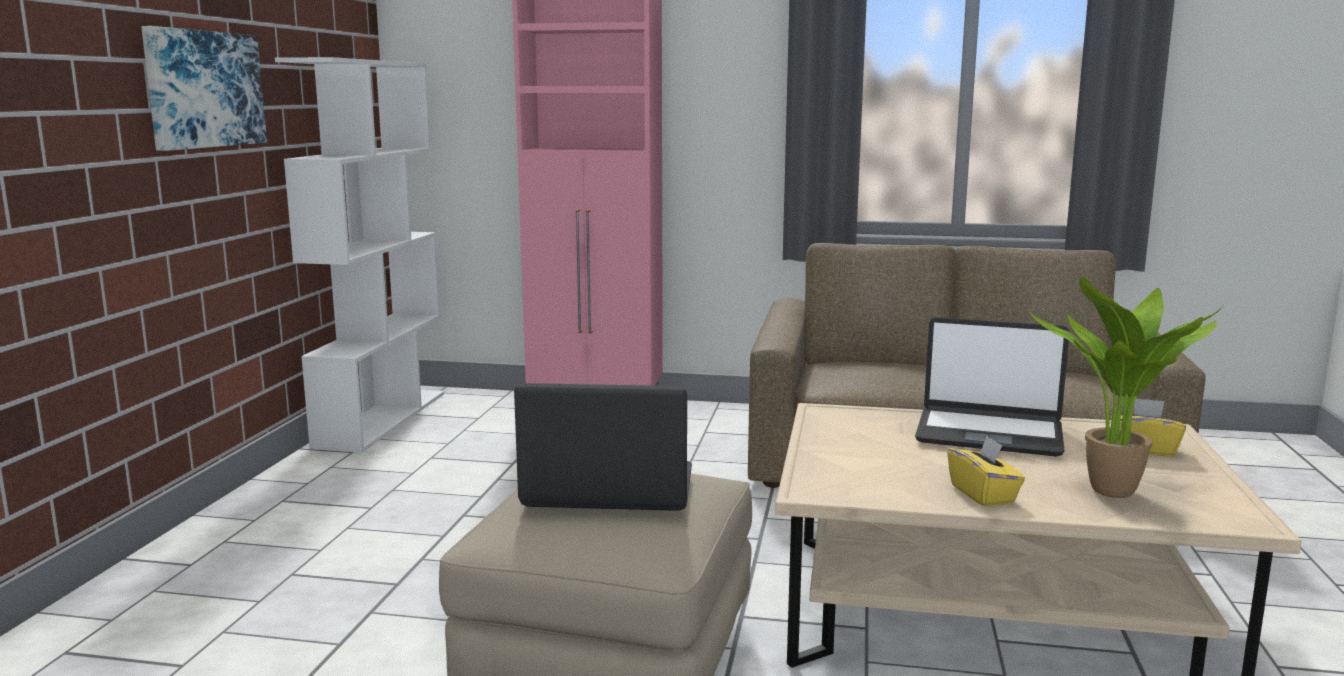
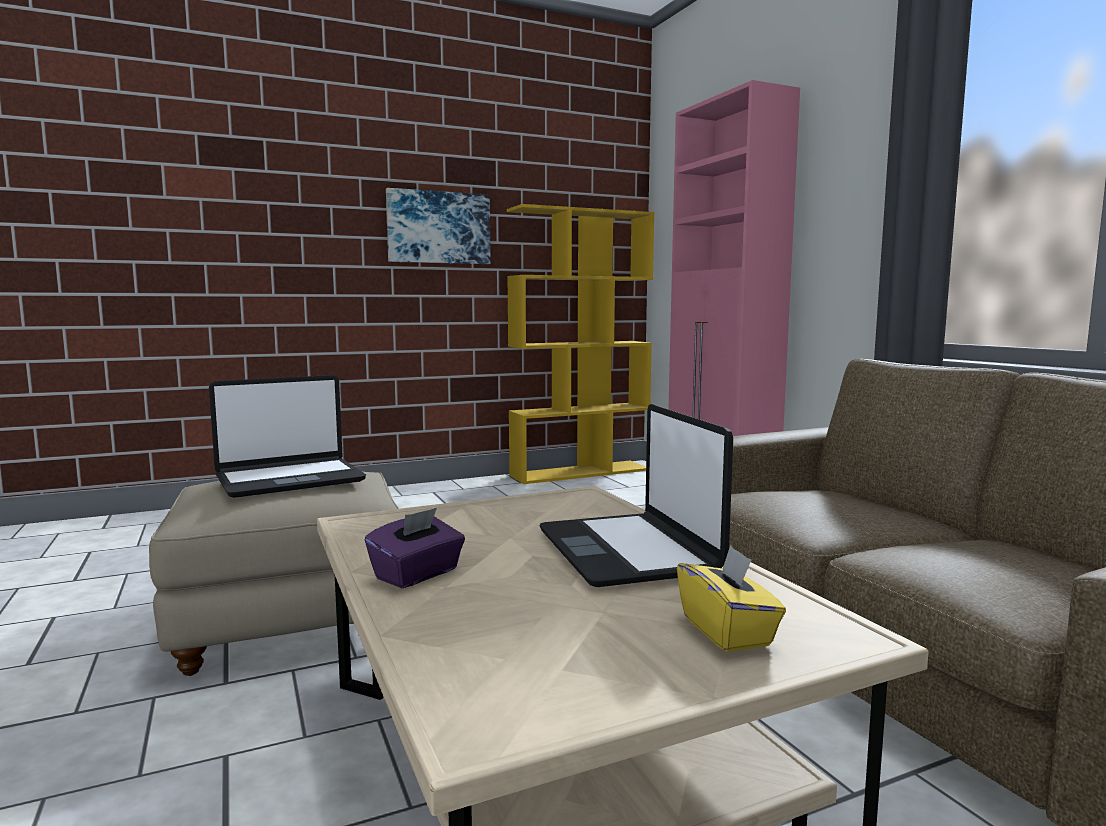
camera: 55 degrees right, 5 degrees down
(381, 419) = (580, 472): white bookcase -> yellow bookcase
(609, 489) = (290, 479): laptop -> laptop turned 90 degrees clockwise
(983, 494) = (417, 575): yellow tissue box -> purple tissue box
(1117, 494) = (499, 635): potted plant -> none

